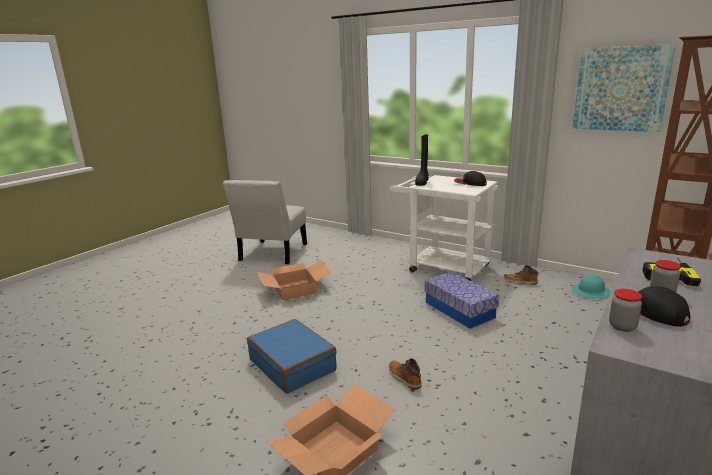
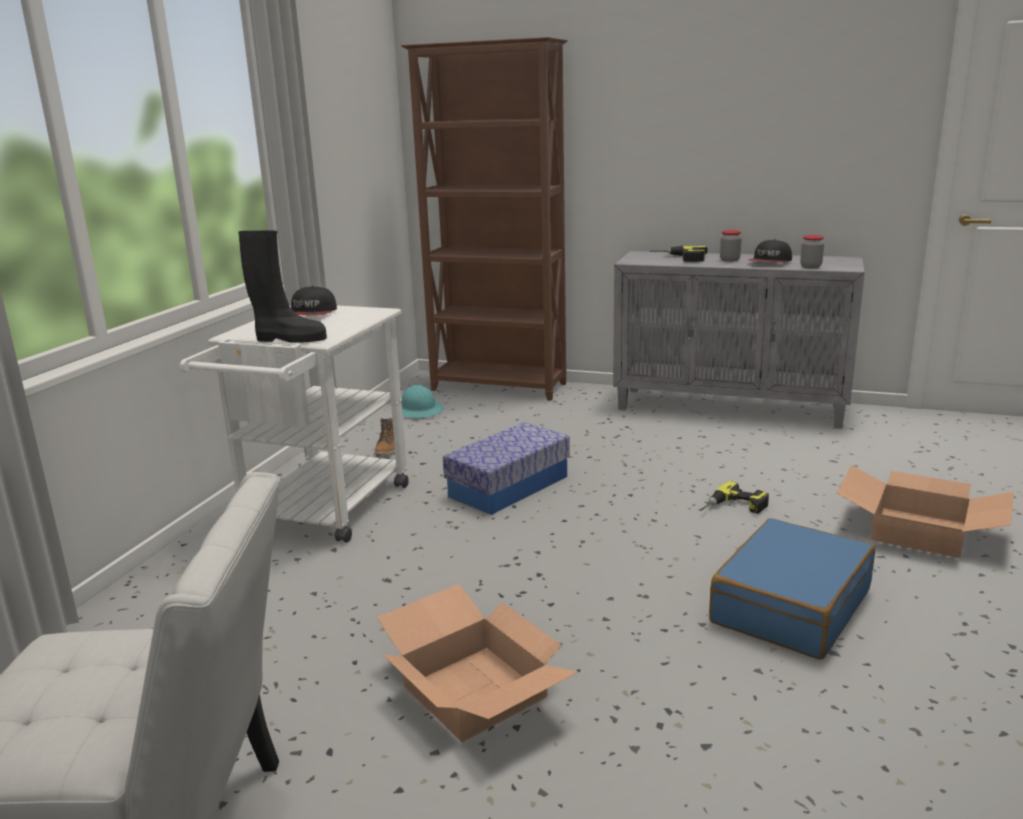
camera: 105 degrees left, 0 degrees up
(404, 378) = (733, 508): boot -> power drill
(620, 89) = (336, 115): picture -> none

